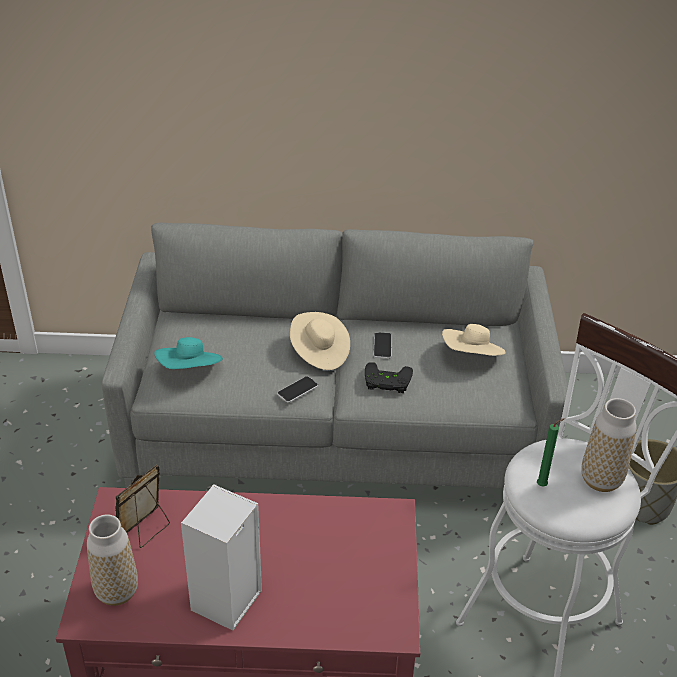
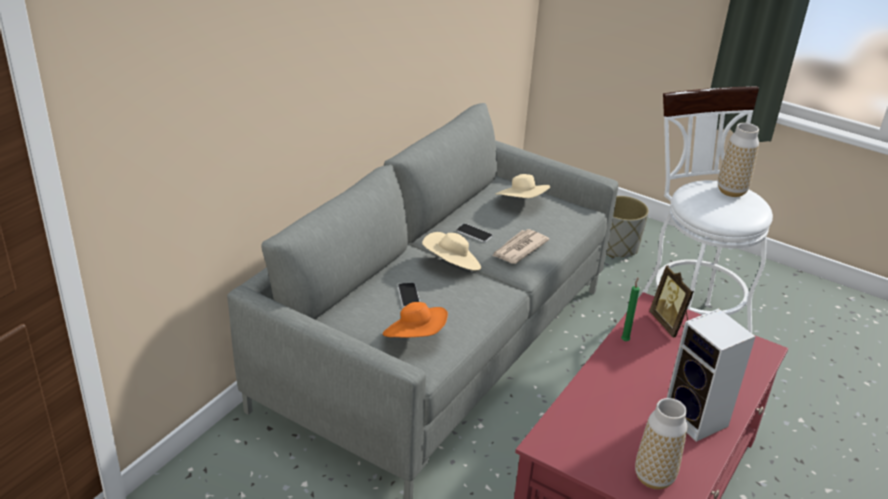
camera: 60 degrees left, 5 degrees down
(145, 529) = (590, 437): picture frame -> picture frame (669, 324)
(190, 370) = (415, 337): turquoise hat -> orange hat
(297, 390) = (491, 292): phone -> phone (408, 296)
(386, 382) = (519, 249): black game controller -> newspaper
(543, 485) = (724, 211): green candle -> green candle (625, 340)

